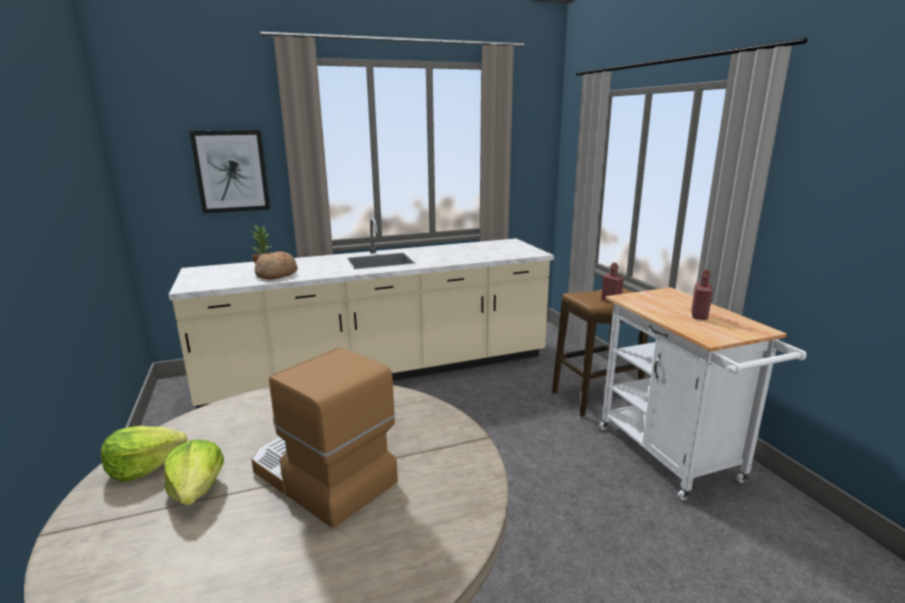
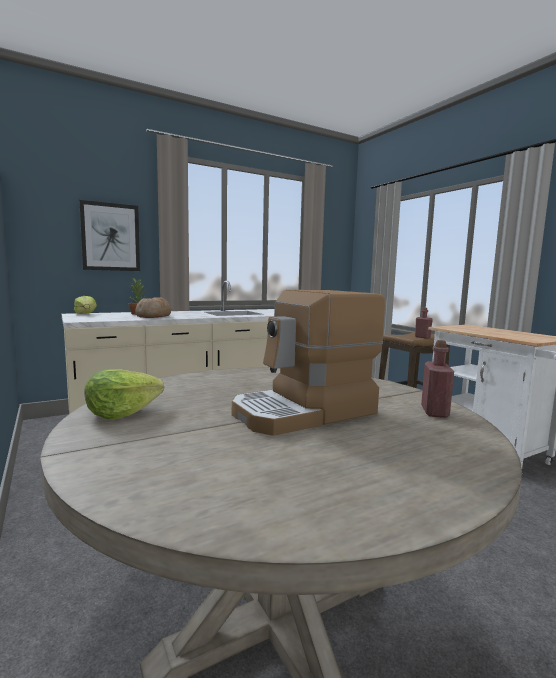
camera: 10 degrees left, 10 degrees down
(197, 490) = (192, 423): lettuce -> lettuce (86, 314)
(320, 477) = (305, 412): coffee machine -> coffee machine turned 60 degrees counterclockwise
(699, 316) = (507, 333): red bottle -> red bottle (434, 412)

